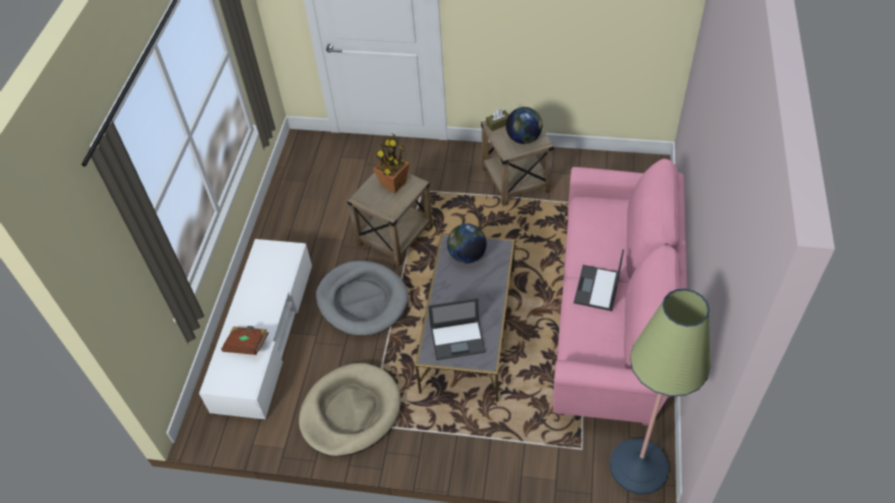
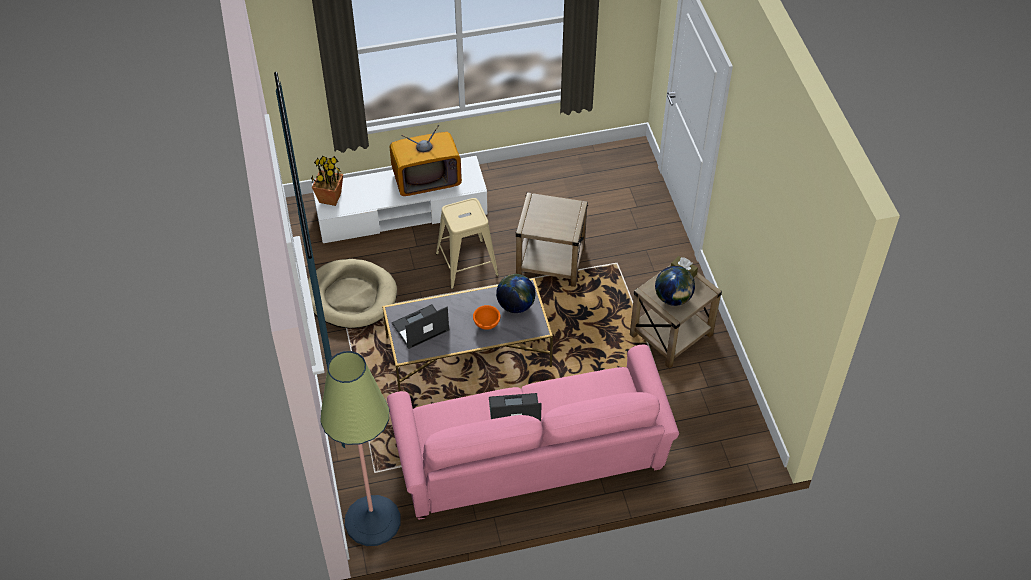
camera: 65 degrees right, 0 degrees up
(247, 345) = (366, 194): brown book -> none
(259, 287) = (426, 179): none -> television
(362, 300) = (466, 264): grey dog bed -> beige stool
(393, 184) = (562, 217): potted plant -> potted plant (330, 198)
(458, 339) = (420, 327): laptop -> laptop turned 90 degrees clockwise
(478, 283) = (487, 323): none -> orange bowl

